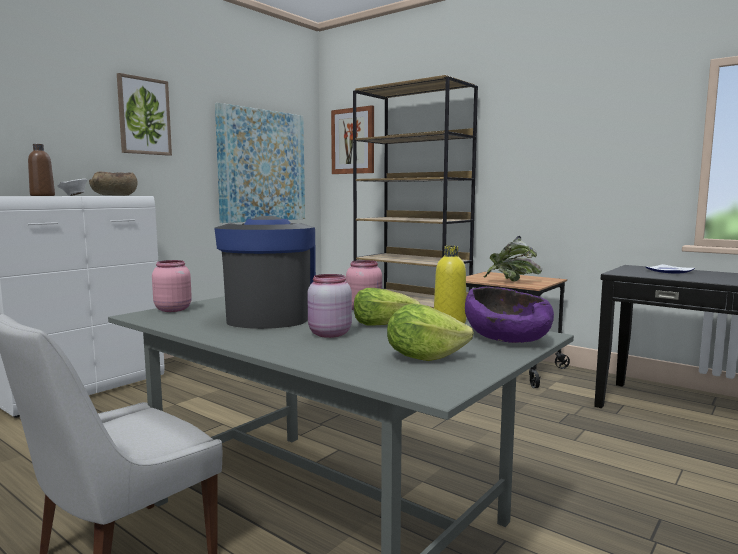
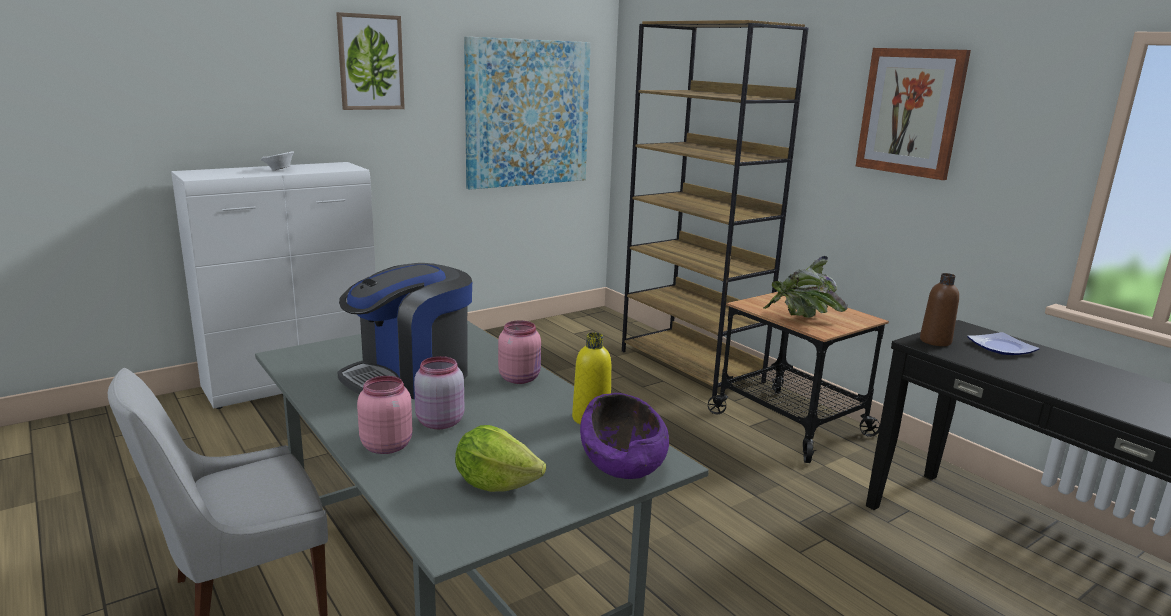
camera: 15 degrees right, 10 degrees up
(42, 195) = (242, 174): brown bottle -> brown bottle (935, 341)
(115, 195) = (328, 166): brown bowl -> none
(173, 309) = (324, 348): pink jar -> pink jar (386, 445)
(270, 316) = (410, 376): coffee machine -> coffee machine turned 150 degrees counterclockwise
(353, 141) = (653, 80): picture -> picture (910, 112)
(383, 324) = (513, 412): lettuce -> none

